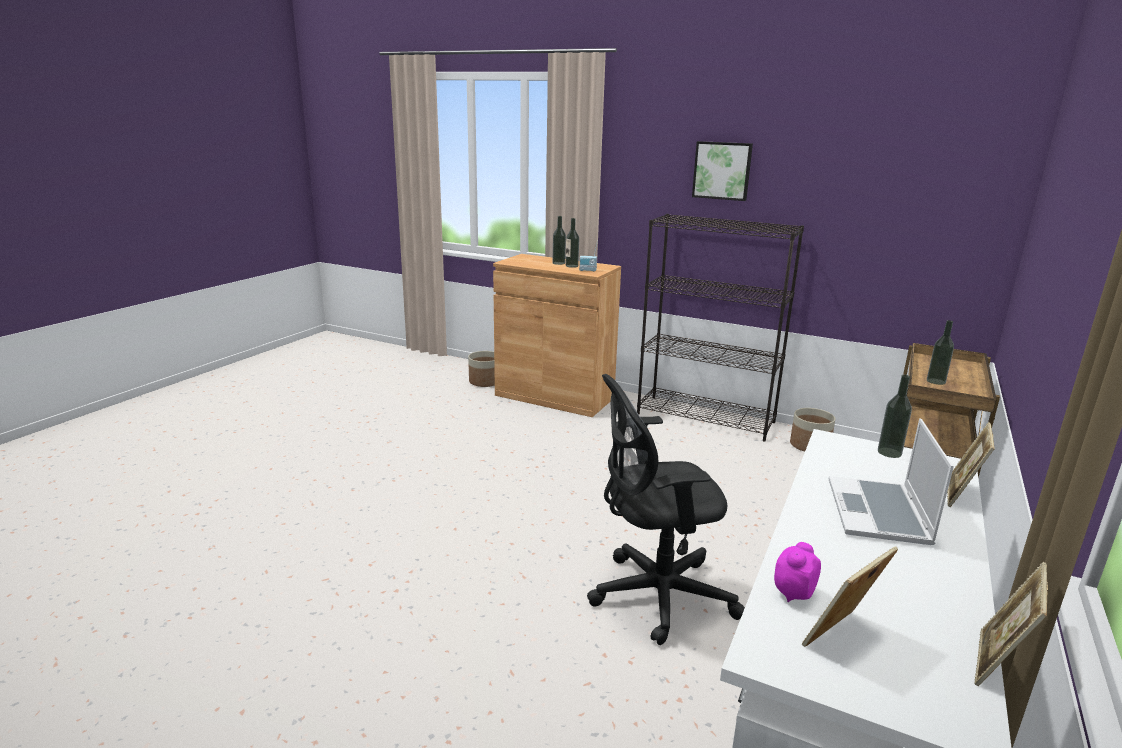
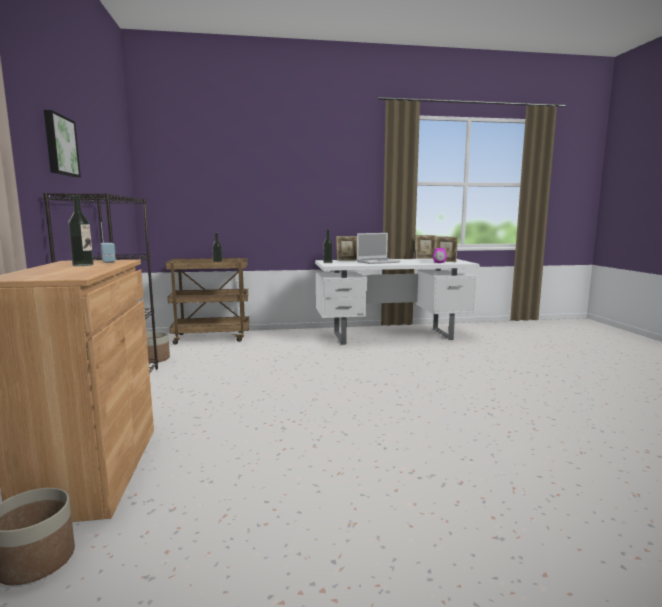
camera: 125 degrees left, 10 degrees down
(558, 263) = (64, 268): bottle -> none
(654, 596) = (377, 362): black office chair -> none

